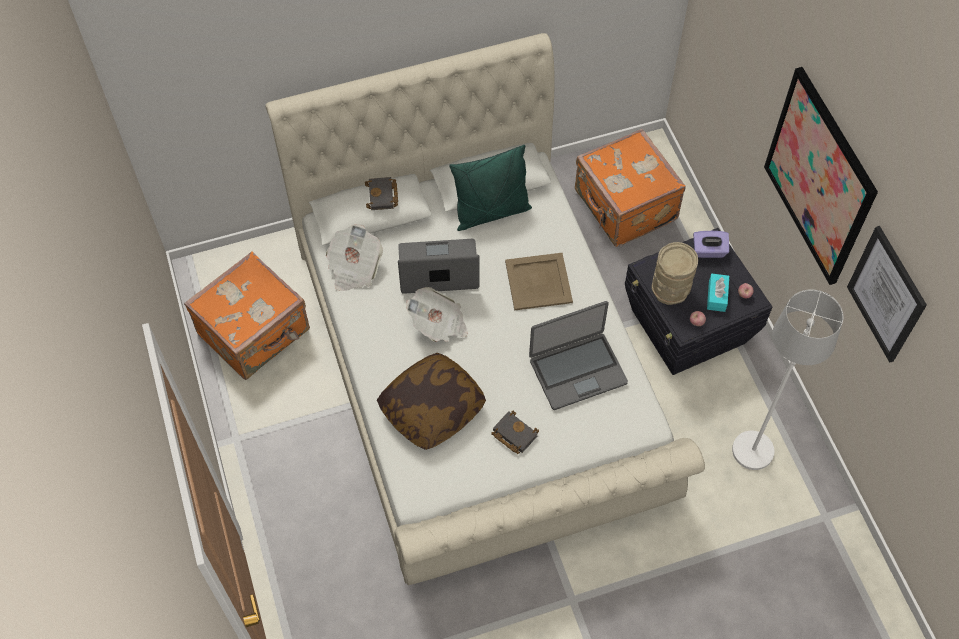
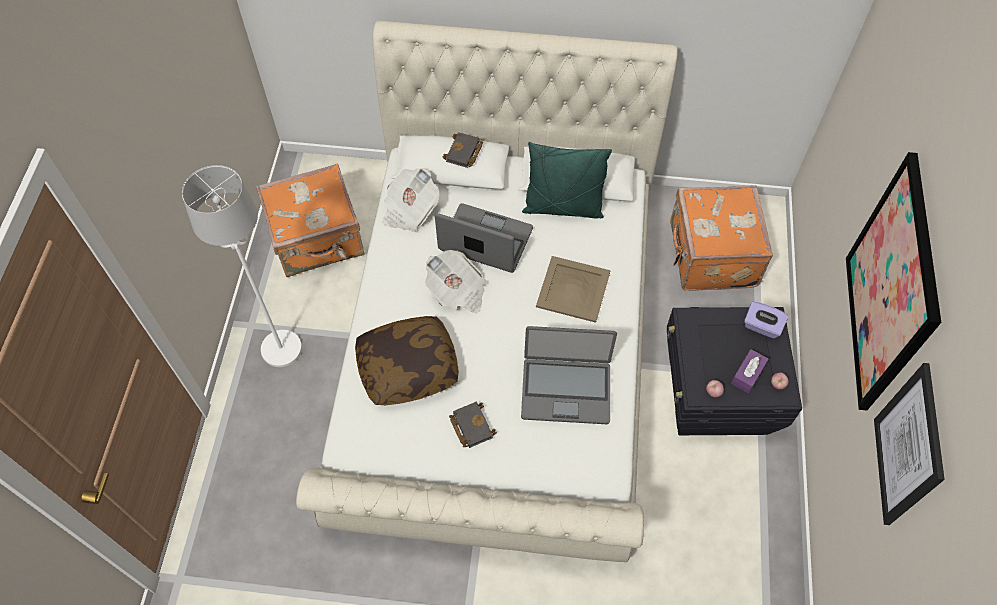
camera: 25 degrees right, 0 degrees up
(671, 289) = (704, 348): beige vase -> none
(716, 296) = (747, 374): turquoise tissue box -> purple tissue box
(753, 451) = (723, 546): white floor lamp -> white floor lamp (282, 349)

